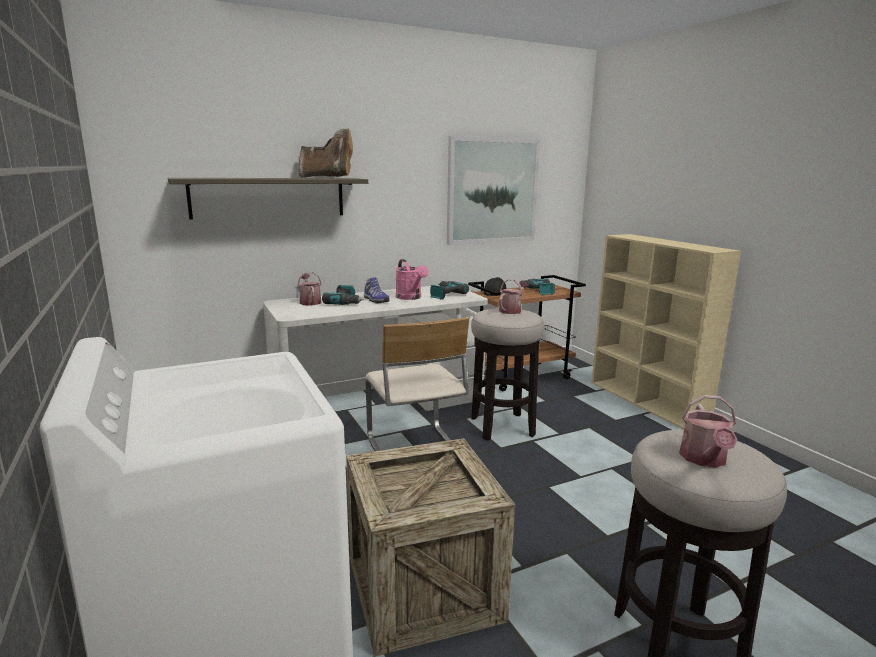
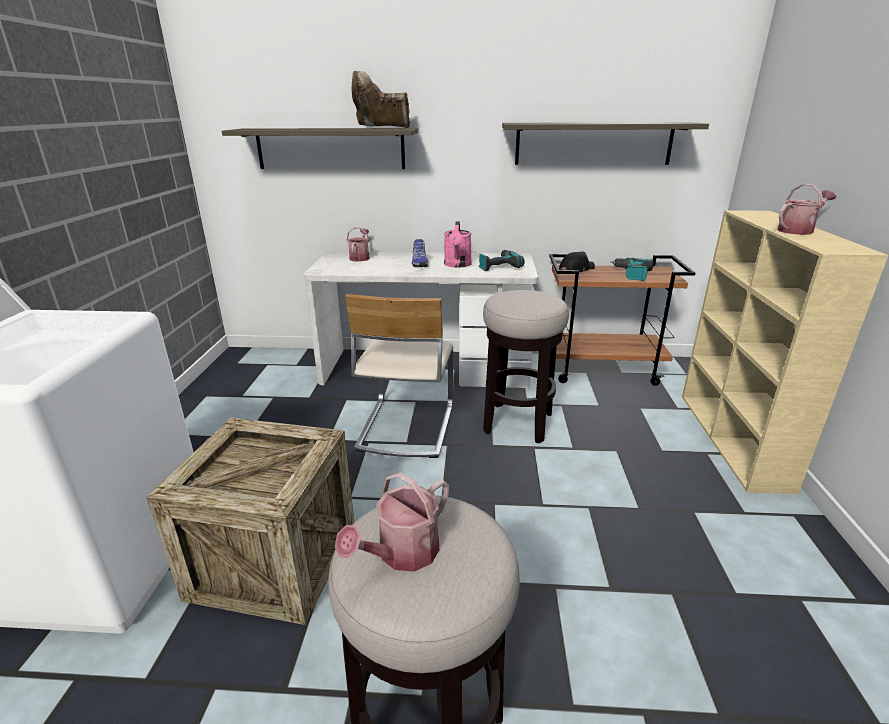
camera: 30 degrees right, 10 degrees up
(328, 178) = (380, 128): brown boot -> brown boot turned 150 degrees clockwise
(345, 302) = (389, 262): power drill -> none
(492, 191) = (593, 143): picture -> shelf
(511, 310) = (537, 295): watering can -> watering can (798, 230)

